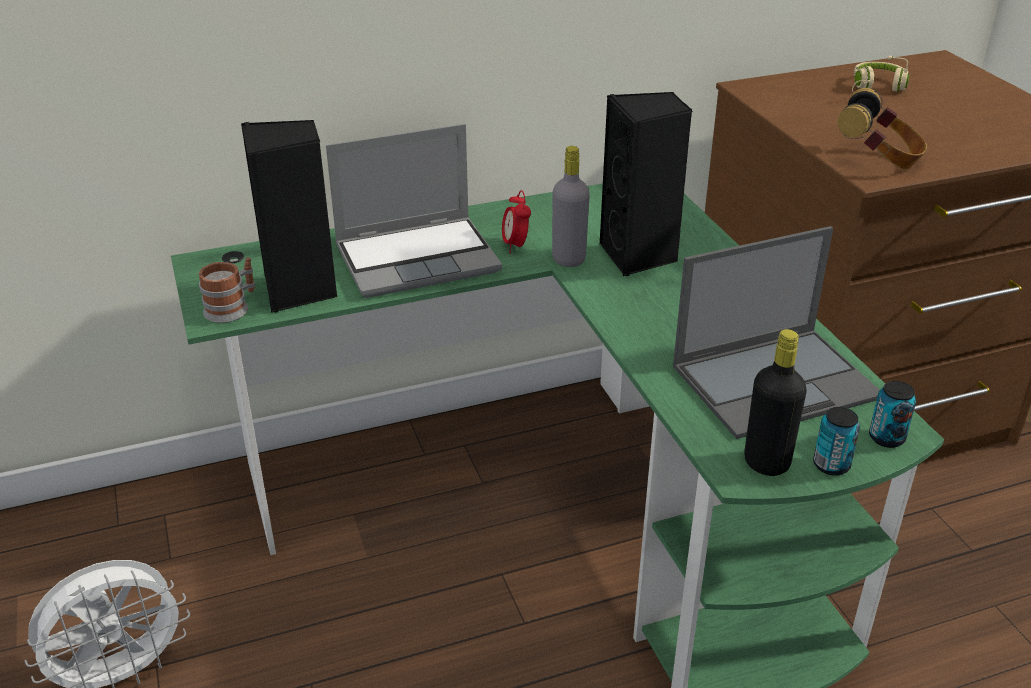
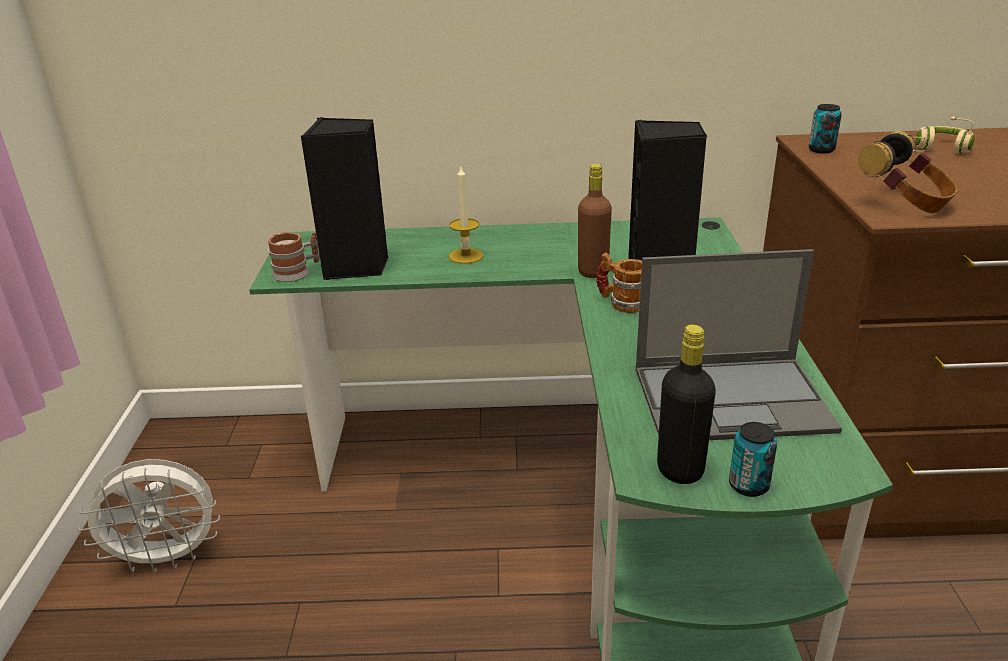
camera: 20 degrees right, 5 degrees down
(419, 258) = (466, 256): laptop -> candle
(515, 246) = (553, 256): alarm clock -> none
(568, 259) = (593, 272): grey bottle -> brown bottle
(618, 292) = (621, 302): none -> mug
(886, 438) = (825, 471): can -> can (821, 150)

